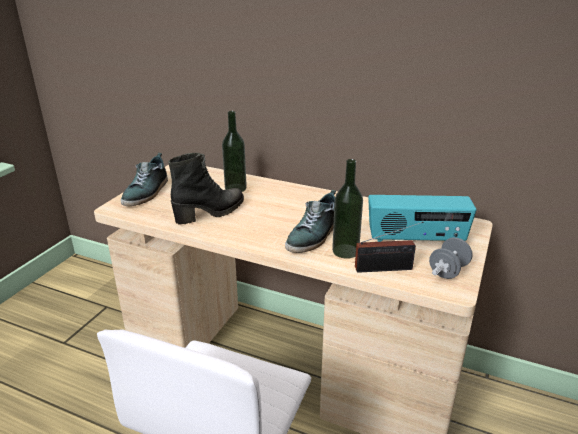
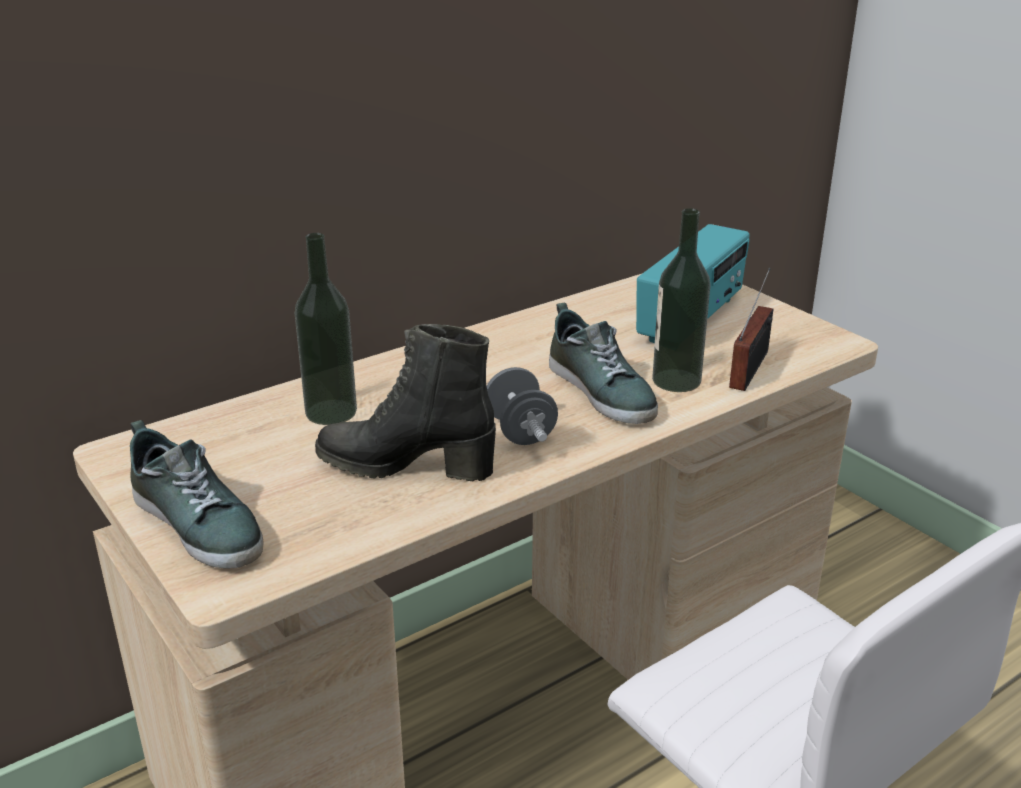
camera: 60 degrees left, 0 degrees up
(210, 213) = (406, 465): black boot -> black boot turned 75 degrees counterclockwise
(448, 271) = (789, 330): grey dumbbell -> grey dumbbell (520, 431)

